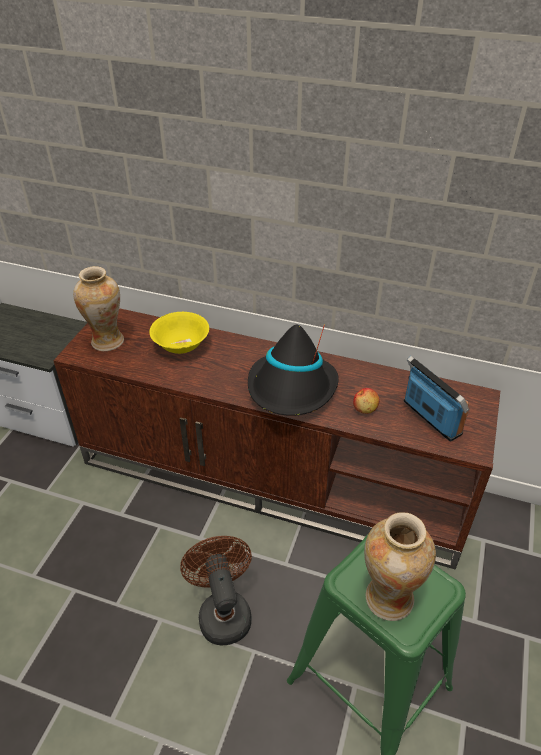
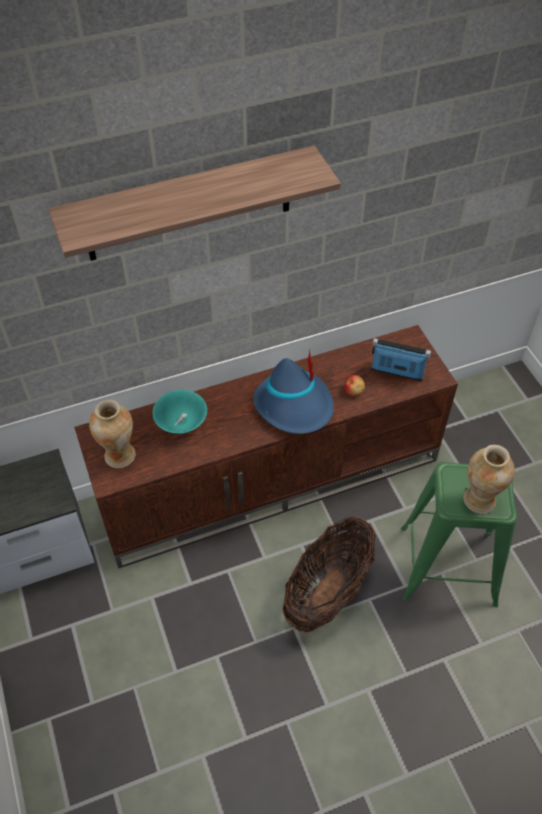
camera: 40 degrees left, 10 degrees up
(181, 346) = (182, 423): yellow bowl -> turquoise bowl
(222, 611) = (327, 591): brown fan -> basket
(228, 75) = (189, 205): none -> shelf
(292, 388) = (294, 406): black hat -> blue hat

